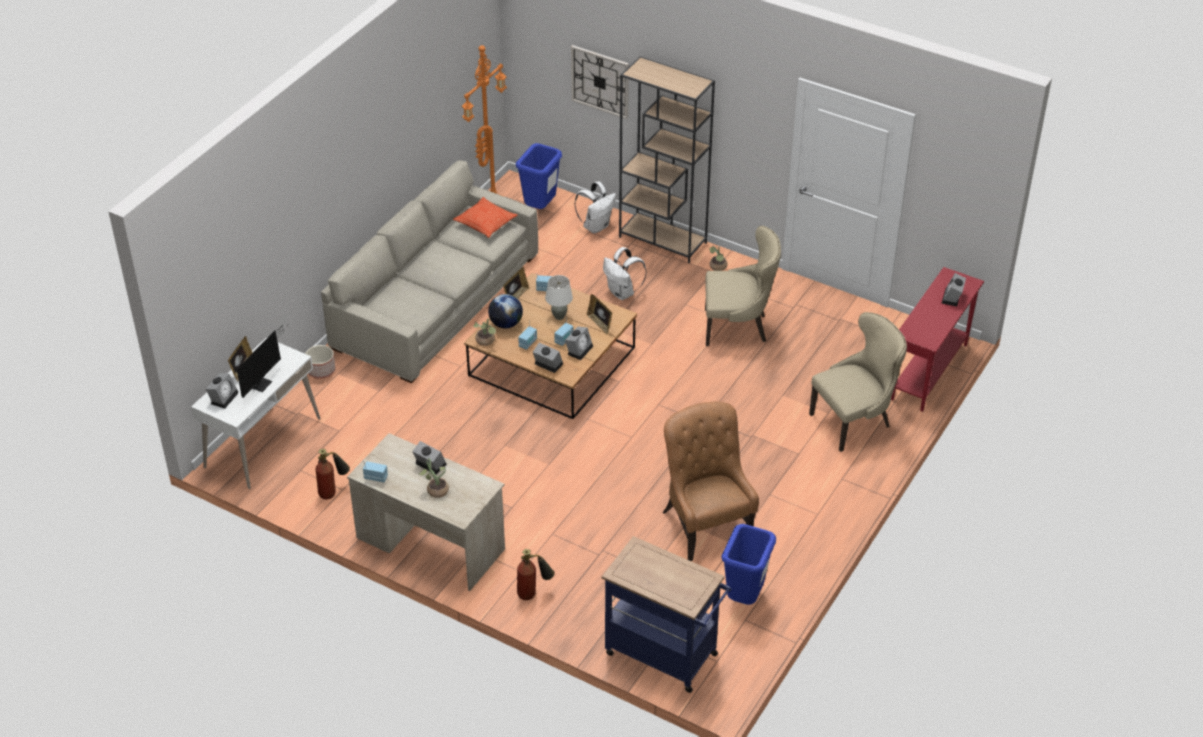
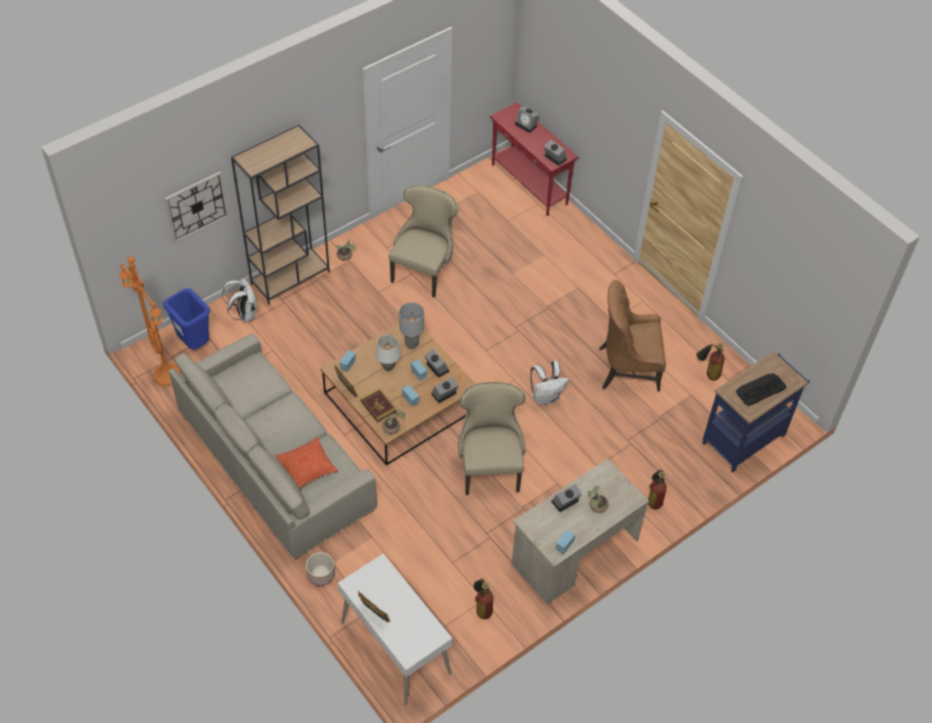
camera: 70 degrees left, 10 degrees up
(223, 397) = (406, 638): alarm clock -> alarm clock (554, 158)
(262, 382) = (400, 601): monitor -> none
(486, 224) = (243, 376): orange pillow -> orange pillow (307, 468)
(506, 324) = (378, 406): globe -> book
(600, 324) = (412, 344): picture frame -> grey table lamp
(622, 293) = (341, 326): white backpack -> white backpack (546, 397)
(656, 576) = (760, 389): none -> keyboard
(744, 599) = (708, 372): blue trash can -> fire extinguisher
(854, 422) = (560, 244): beige chair -> beige chair (489, 467)

